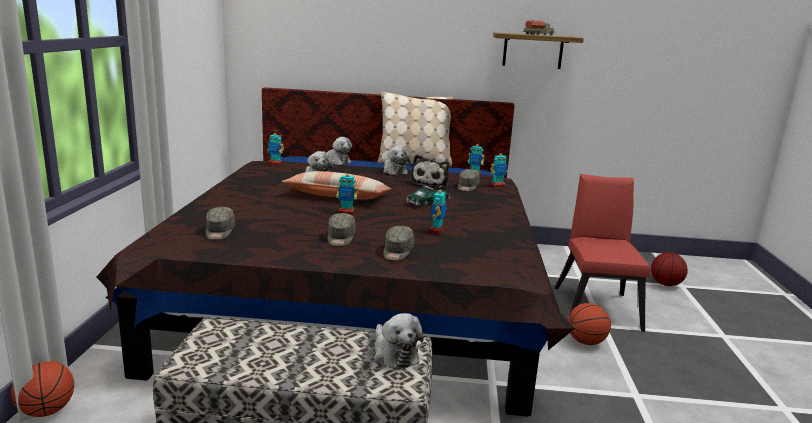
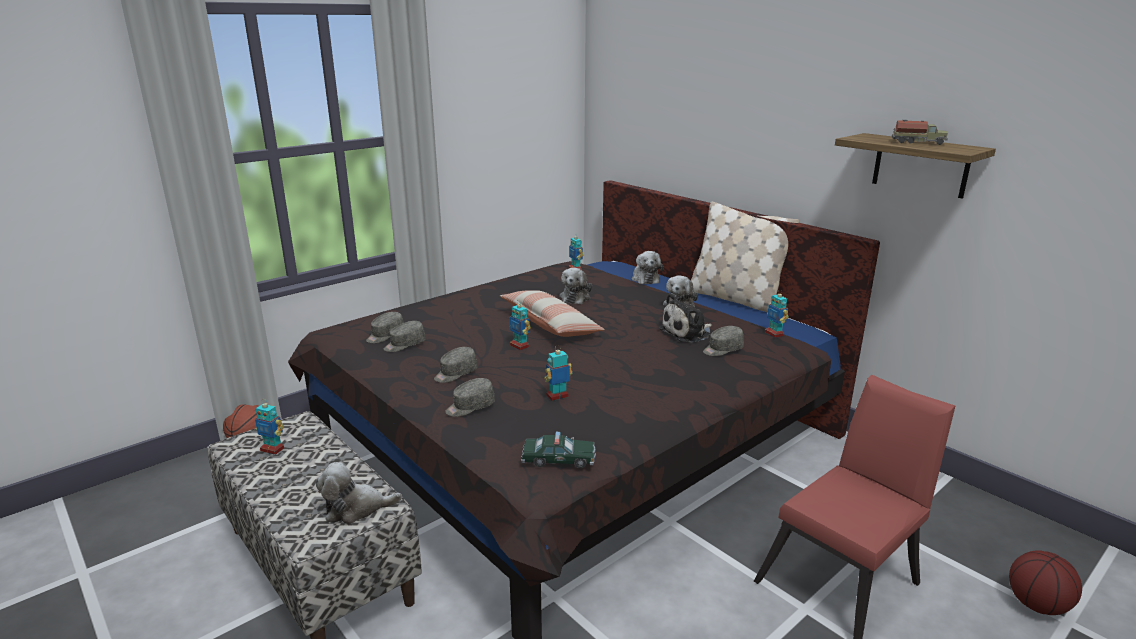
camera: 45 degrees right, 5 degrees up
(253, 233) = (404, 345): none -> grey cap
(394, 354) = (356, 508): plush toy -> plush toy turned 60 degrees clockwise
(428, 202) = (627, 358): toy car -> toy car (558, 459)
(497, 185) = (769, 358): toy robot -> toy robot (273, 449)
(586, 342) = (741, 615): basketball -> none

